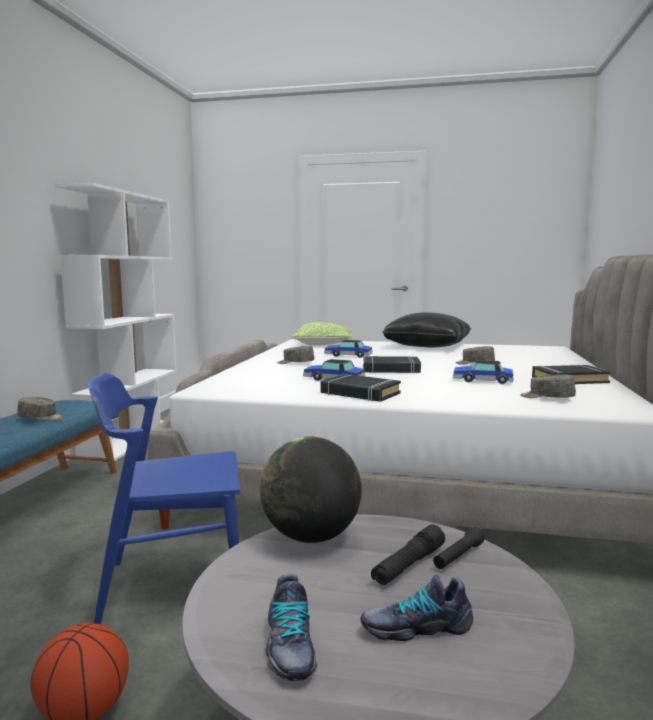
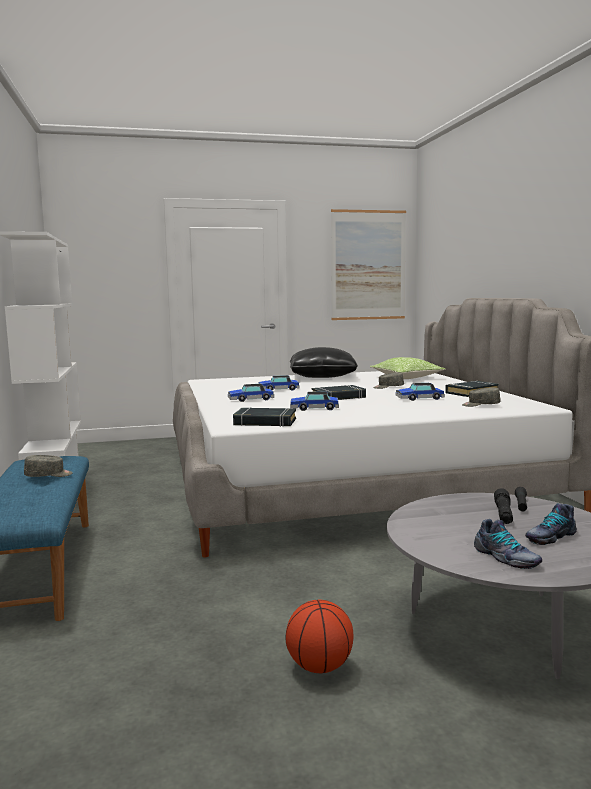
camera: 25 degrees left, 0 degrees up
(174, 586) = (273, 589): blue chair -> none
(295, 363) = (250, 399): grey cap -> toy car
(311, 537) = (427, 512): globe -> none
(322, 344) = (232, 382): pillow -> pillow (406, 378)
(359, 393) = (357, 416): black book -> black book (265, 422)
(524, 221) = (368, 265): none -> picture

